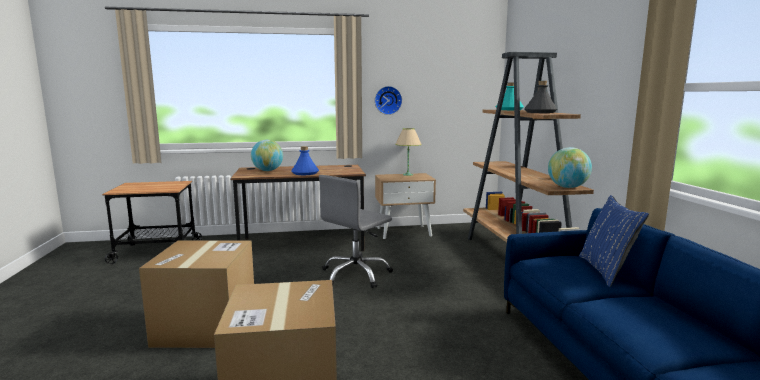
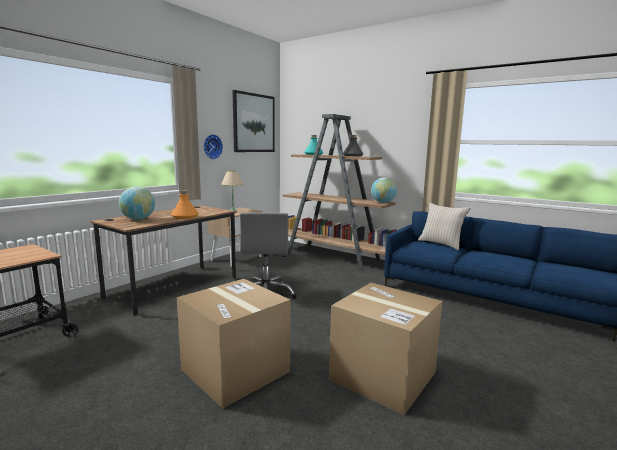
camera: 45 degrees left, 0 degrees up
(305, 173) = (185, 216): blue bottle -> orange bottle
(455, 70) = (254, 123): none -> picture
(606, 271) = (441, 244): blue pillow -> beige pillow

